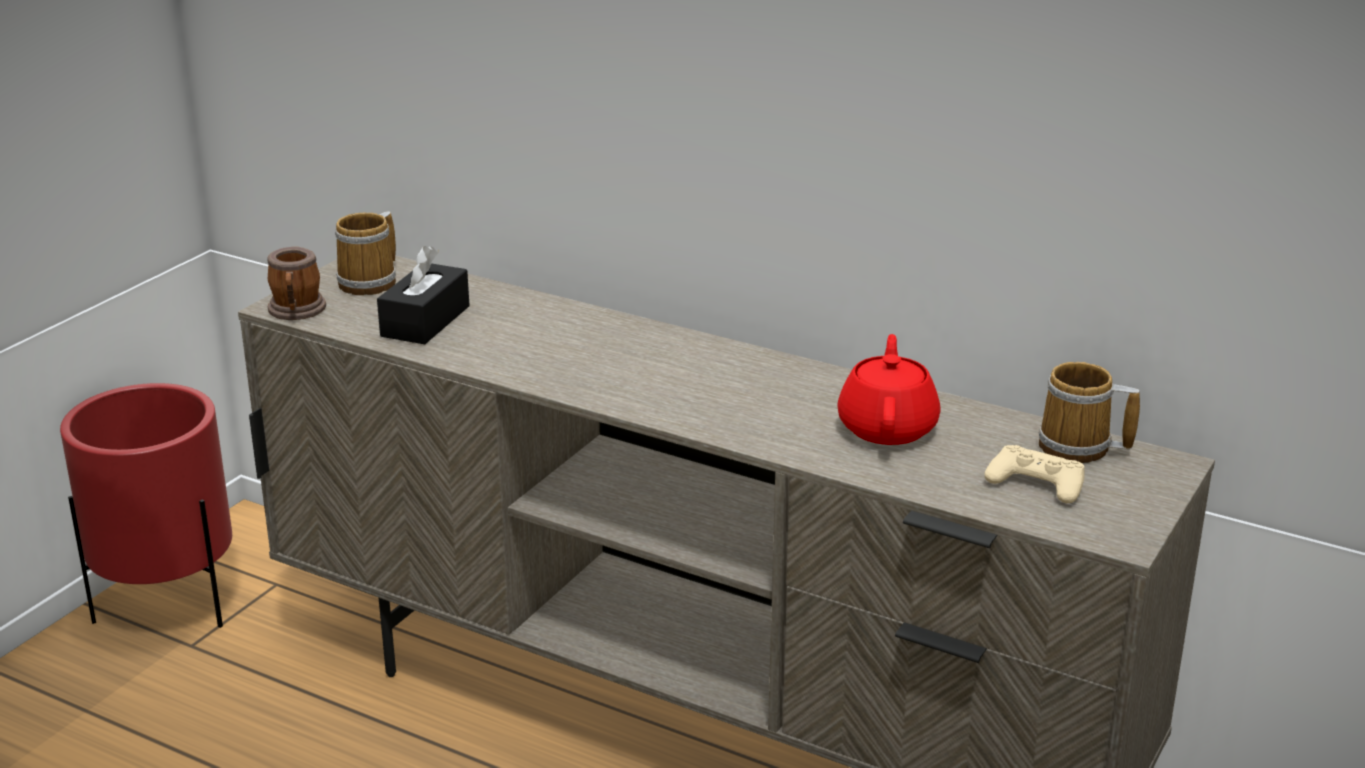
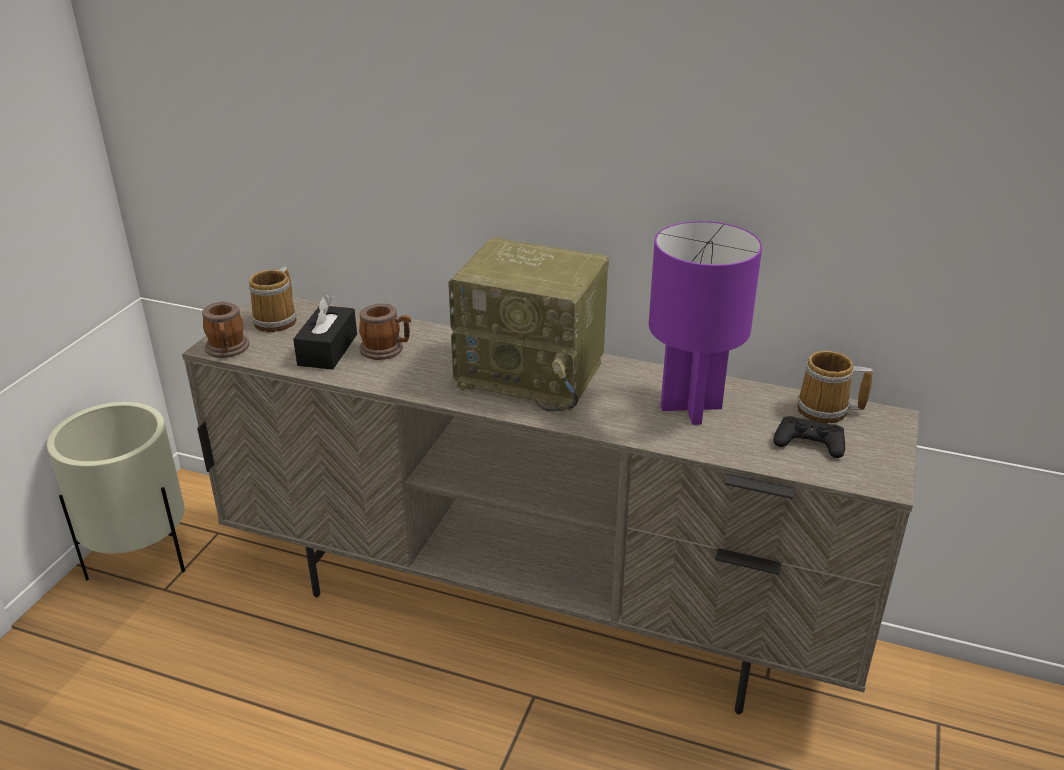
camera: 10 degrees left, 5 degrees up
(168, 603) = (141, 557): red planter -> beige planter
(502, 327) = (386, 349): none -> mug
(689, 371) = (533, 374): none -> radio
(888, 427) = (690, 407): red teapot -> purple table lamp
(1036, 483) = (809, 443): beige game controller -> black game controller

